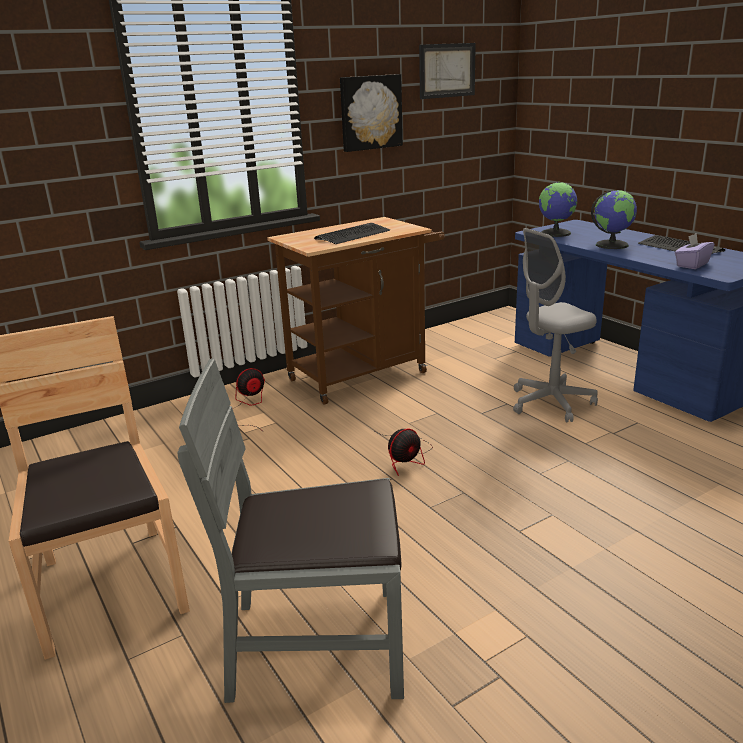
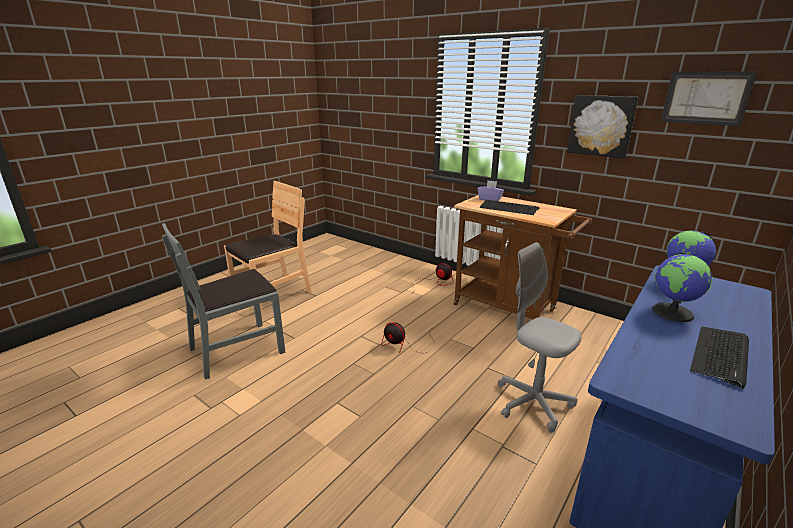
camera: 70 degrees right, 0 degrees up
(317, 644) = (237, 349): grey chair -> grey chair turned 105 degrees counterclockwise
(691, 265) = (643, 361): purple tissue box -> purple tissue box (490, 199)

